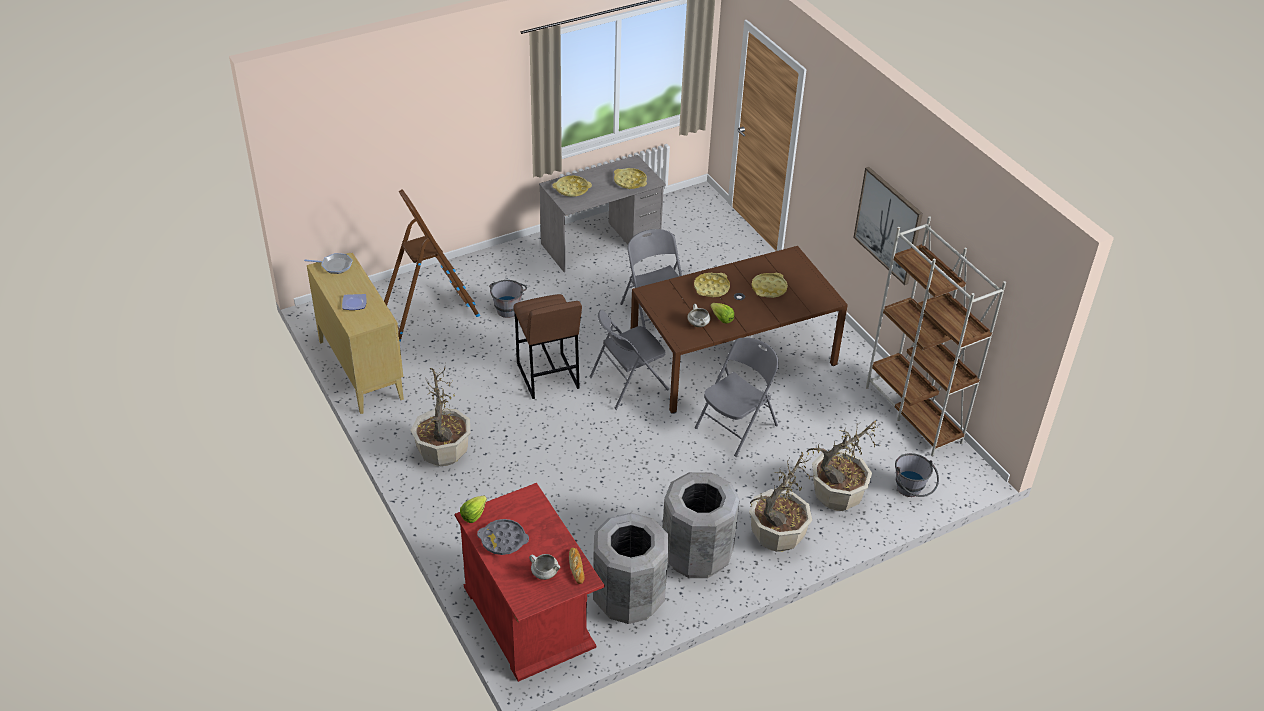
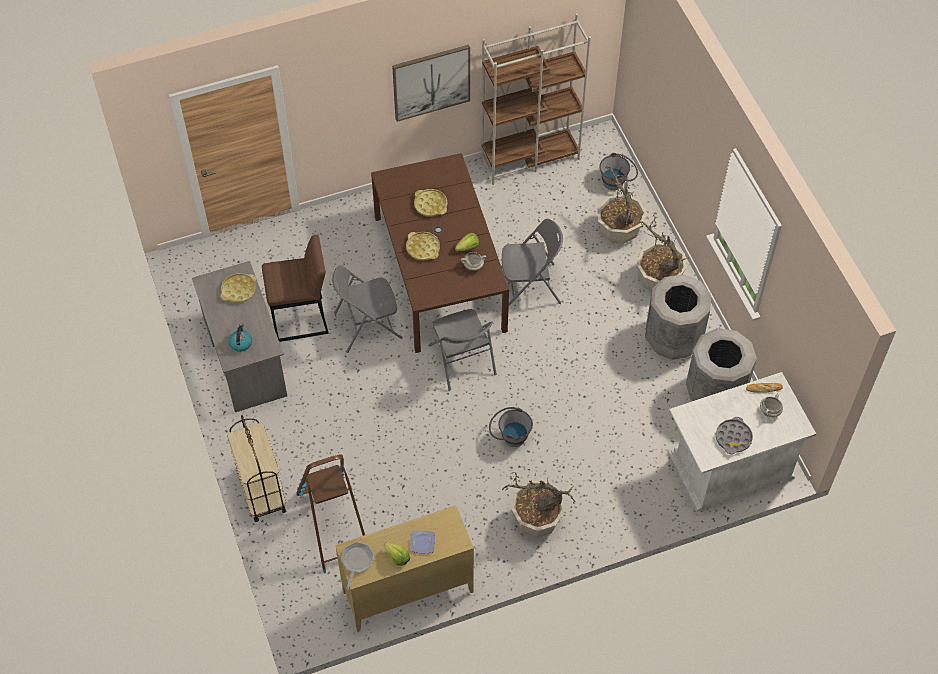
camera: 80 degrees left, 15 degrees up
(460, 269) = (261, 491): none -> beige cart
(473, 515) = (704, 457): lettuce -> lettuce (397, 557)
(508, 307) = (334, 451): grey bucket -> grey bucket (509, 436)
(529, 616) = (729, 465): red cabinet -> white cabinet
(548, 376) = (443, 425): brown stool -> brown stool (301, 319)
(572, 189) = (241, 343): yellow tray -> kettle
(736, 427) = (529, 286): grey chair -> grey chair turned 120 degrees clockwise

